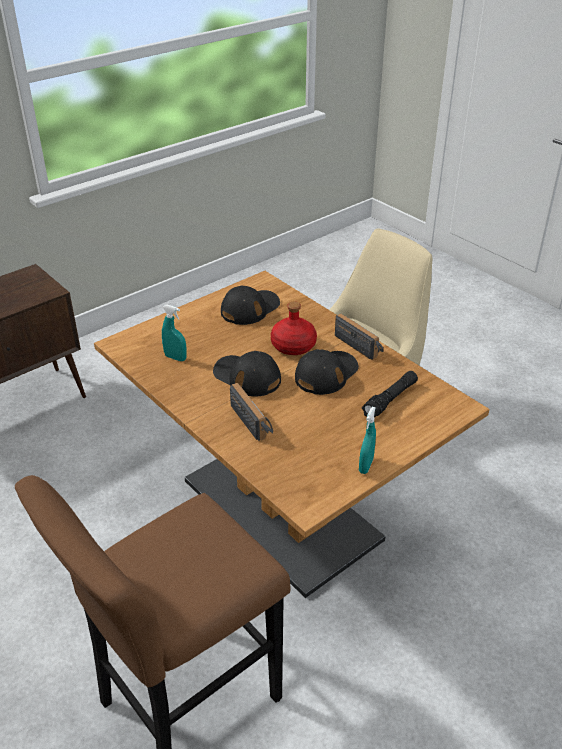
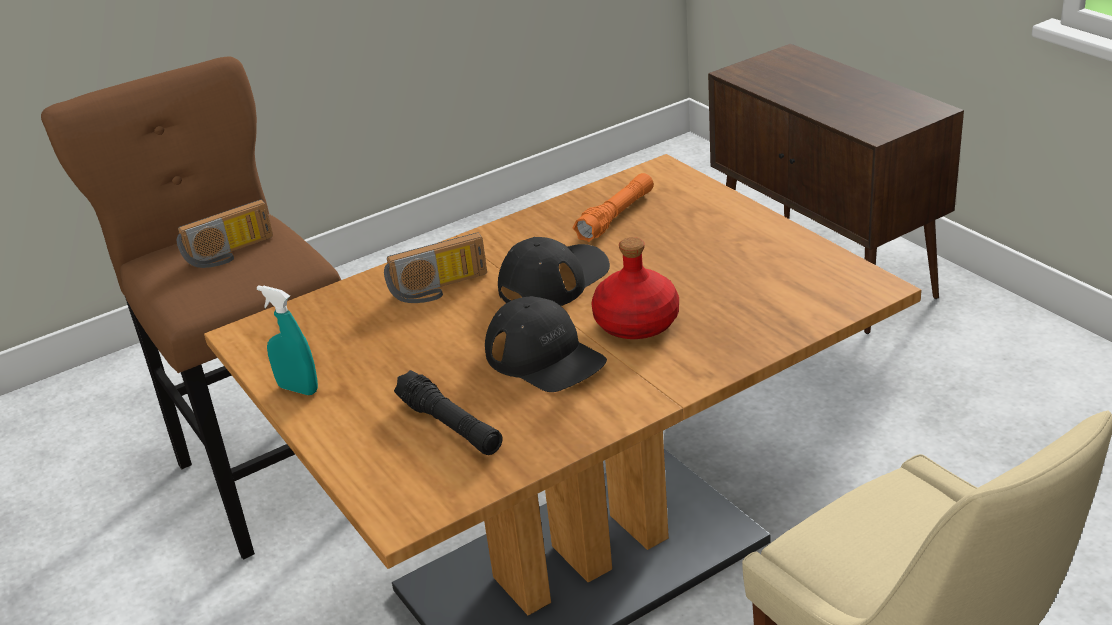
camera: 100 degrees right, 5 degrees down
(175, 358) = (616, 217): turquoise spray bottle -> orange flashlight
(250, 308) = (766, 276): black cap -> none
(360, 345) = (630, 400): radio -> radio (230, 254)

